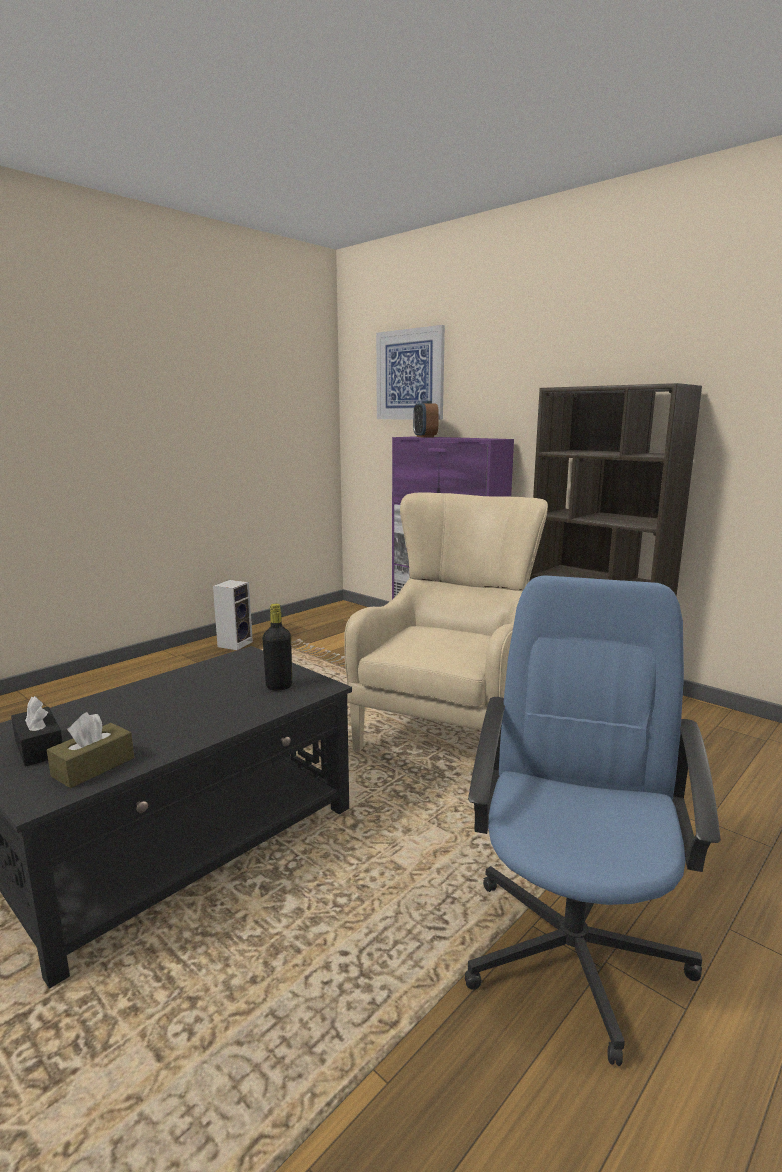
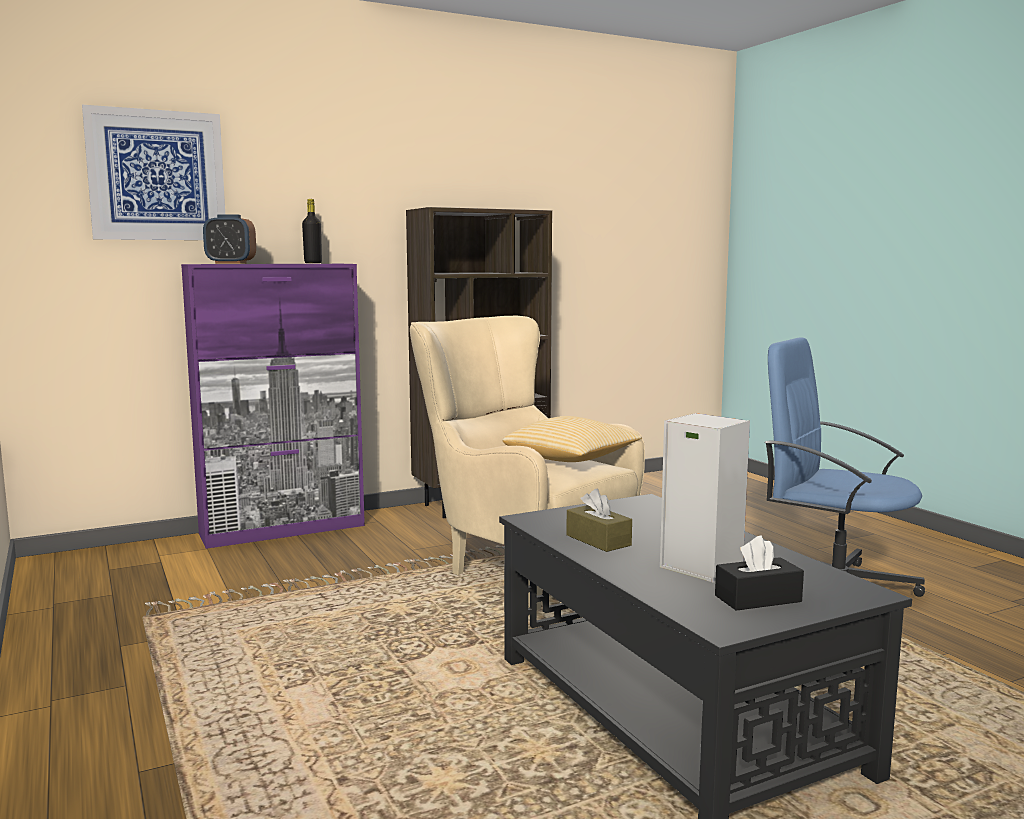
camera: 70 degrees left, 5 degrees down
(93, 767) = (804, 576): brown tissue box -> brown tissue box (598, 540)
(235, 643) = (79, 650): speaker -> speaker (697, 567)
(279, 686) = (638, 512): black bottle -> black bottle (313, 263)
(453, 645) = (571, 459): none -> pillow

